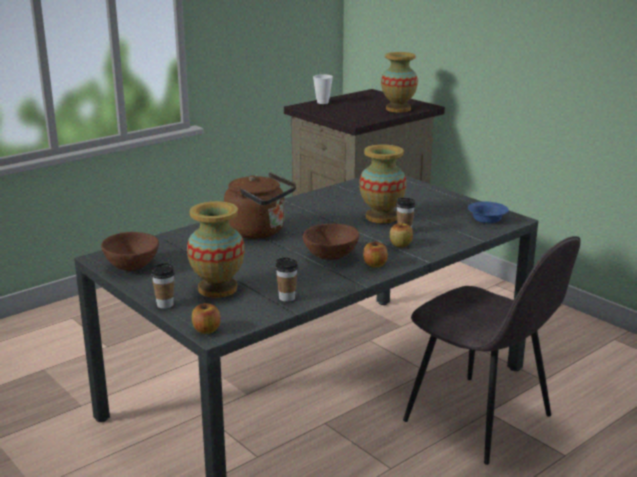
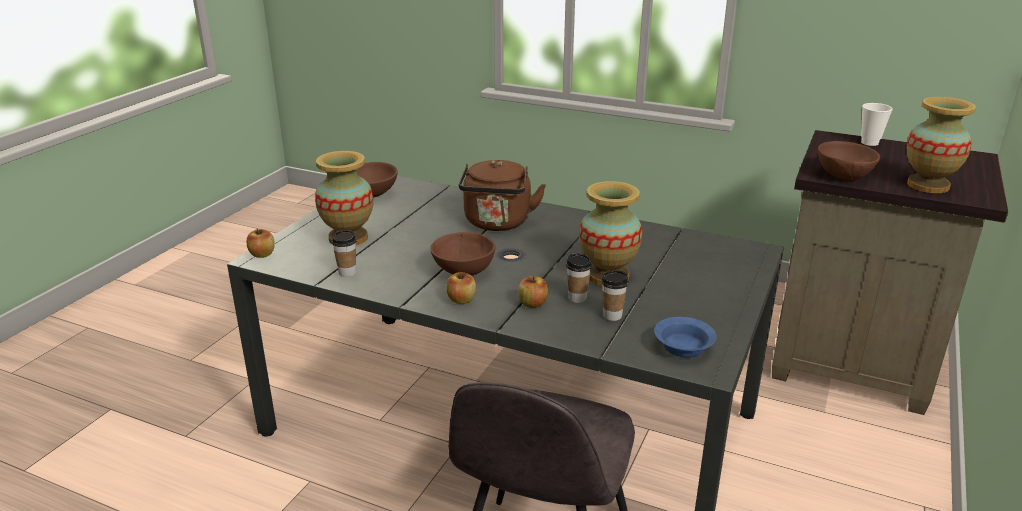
camera: 65 degrees right, 5 degrees up
(165, 304) = (304, 226): cup -> cup (612, 316)
(365, 118) = (844, 176): none -> brown bowl

